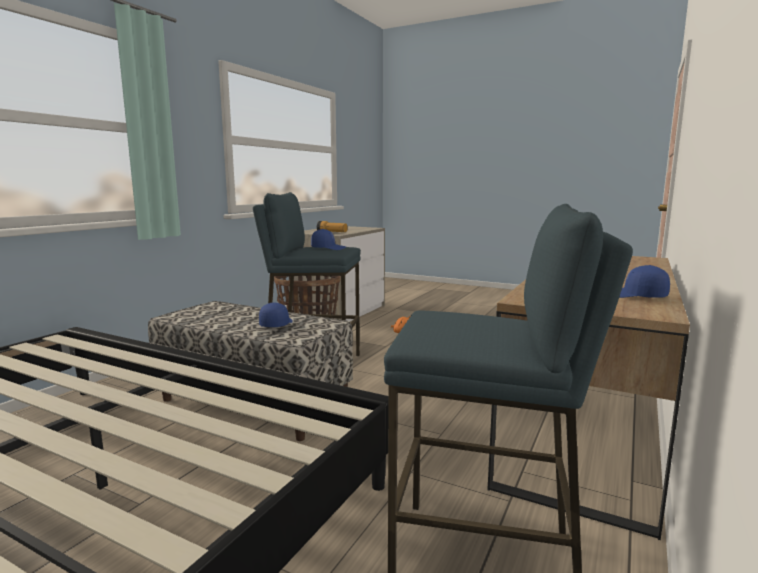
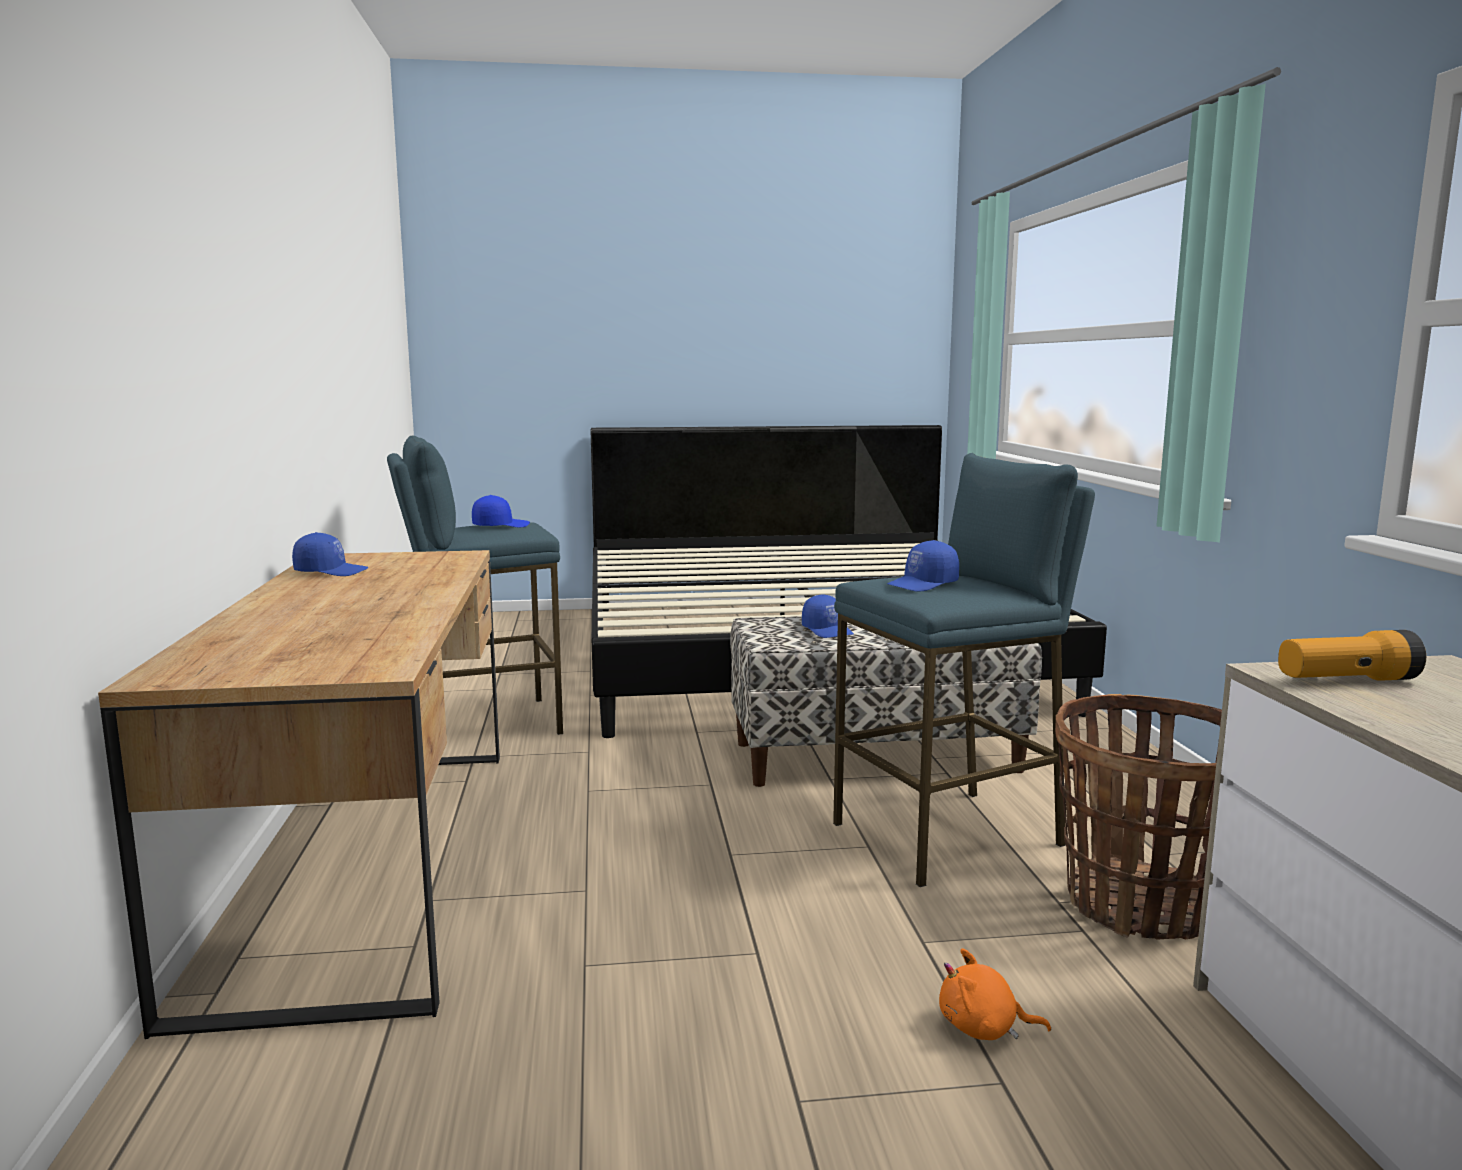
camera: 145 degrees right, 0 degrees up
(459, 327) = (500, 526): none -> blue cap

